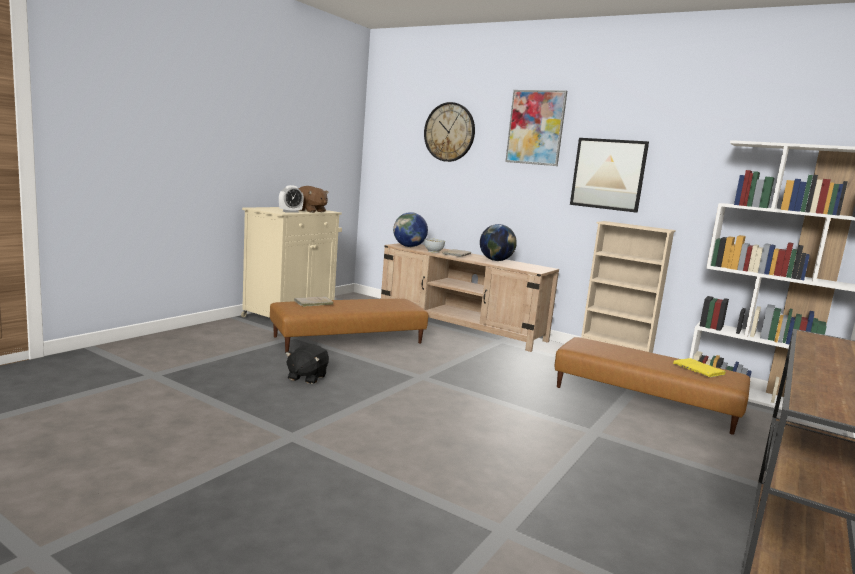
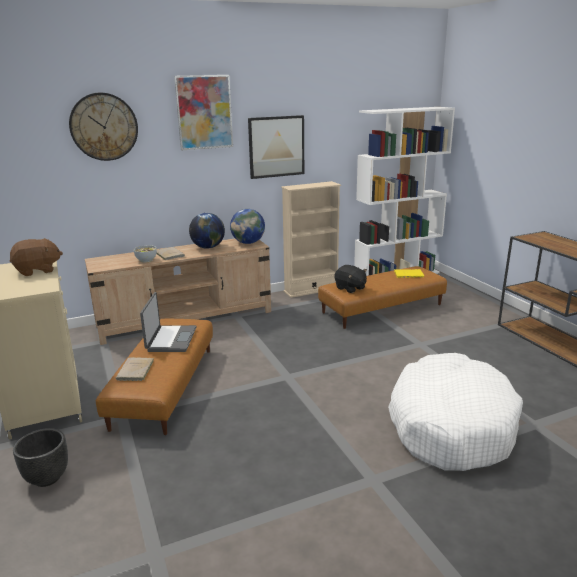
camera: 55 degrees left, 10 degrees up
(211, 333) = (47, 478): none -> black planter
(290, 212) = (40, 282): alarm clock -> none
(306, 377) = (246, 438): black plush toy -> black plush toy (350, 288)
(372, 304) = (170, 339): none -> laptop
(409, 246) = (111, 264): globe -> globe (248, 243)
(431, 468) = (450, 425): none -> white dog bed

